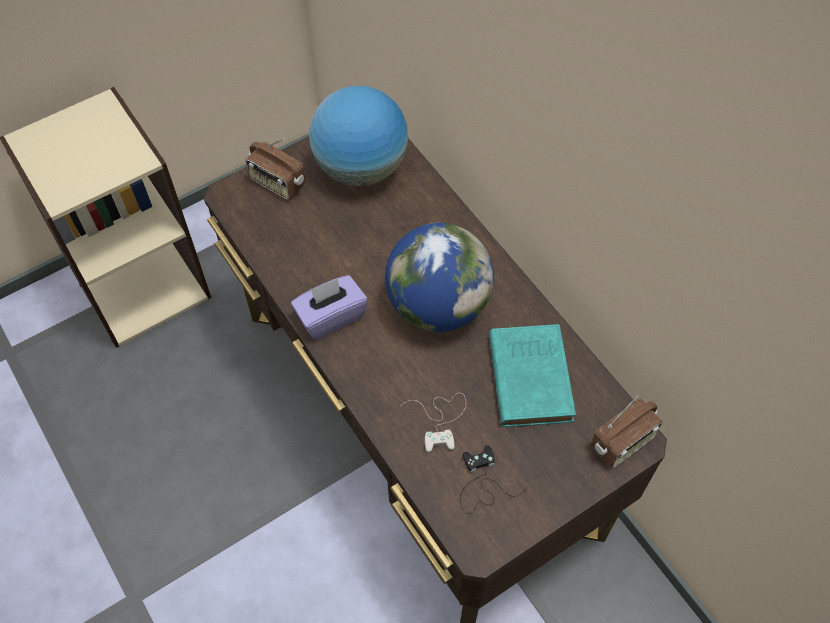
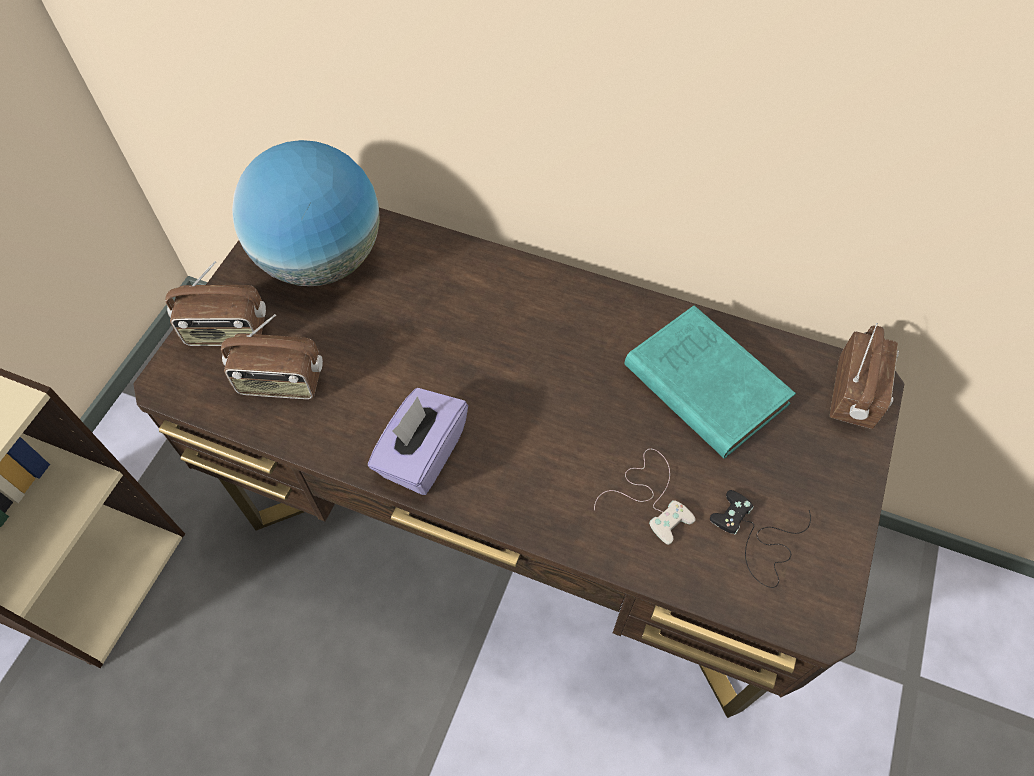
camera: 35 degrees left, 0 degrees up
(285, 229) = (281, 383): none -> radio
(438, 305) = (538, 365): globe -> none

